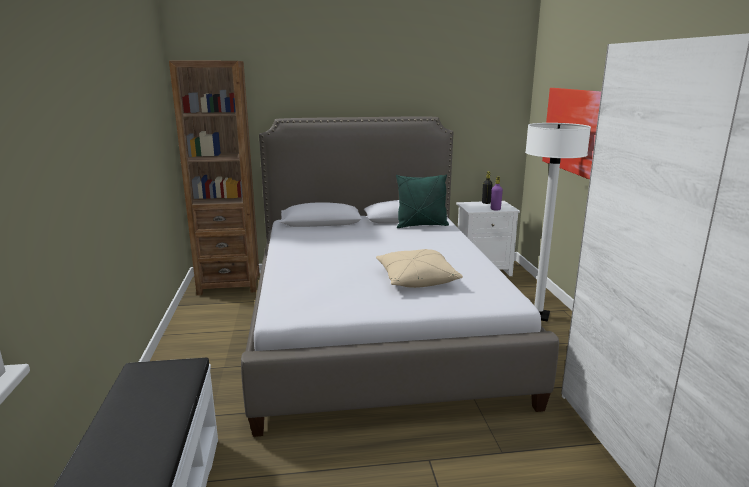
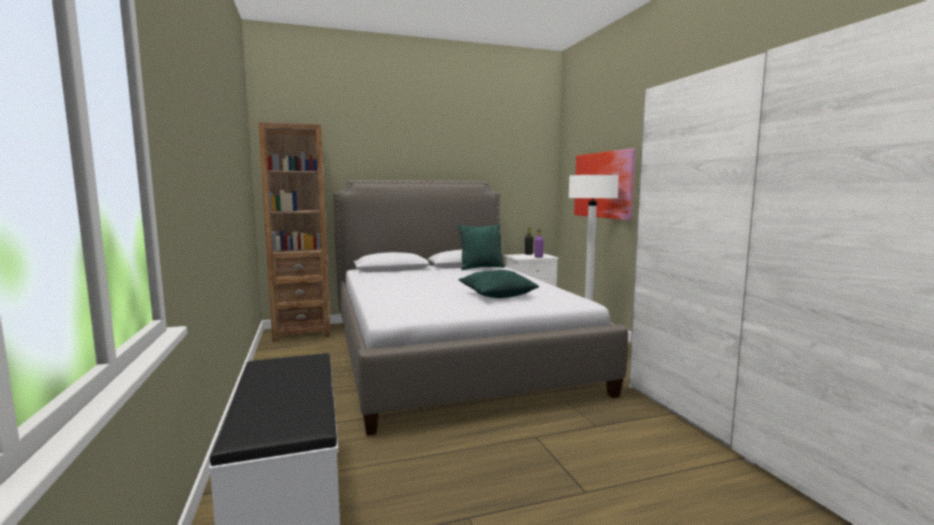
camera: 10 degrees left, 10 degrees down
(416, 279) = (496, 295): beige pillow -> green pillow

